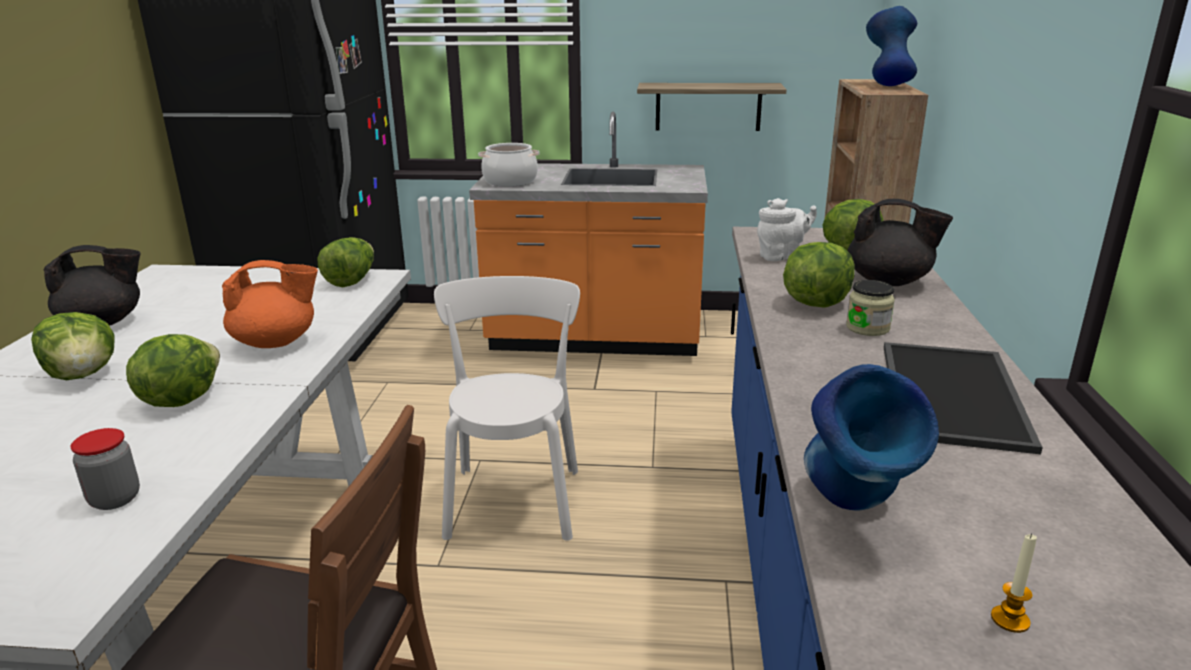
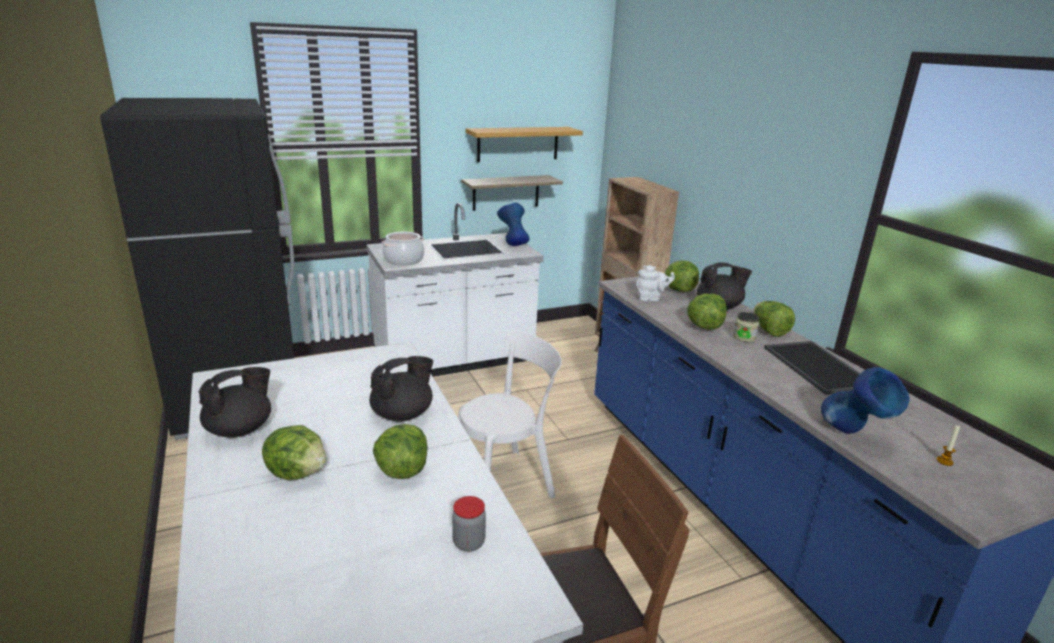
camera: 30 degrees left, 0 degrees up
(276, 342) = (403, 414): orange teapot -> black teapot
(351, 280) = (383, 357): lettuce -> lettuce (769, 331)
(514, 497) = (506, 481): white chair -> white chair turned 90 degrees clockwise
(594, 340) = (455, 362): orange counter -> white counter
(729, 32) = (518, 144): none -> shelf
(781, 256) = (651, 299): white teapot -> white teapot turned 45 degrees clockwise
(887, 85) = (644, 183): blue vase -> blue vase (512, 244)

